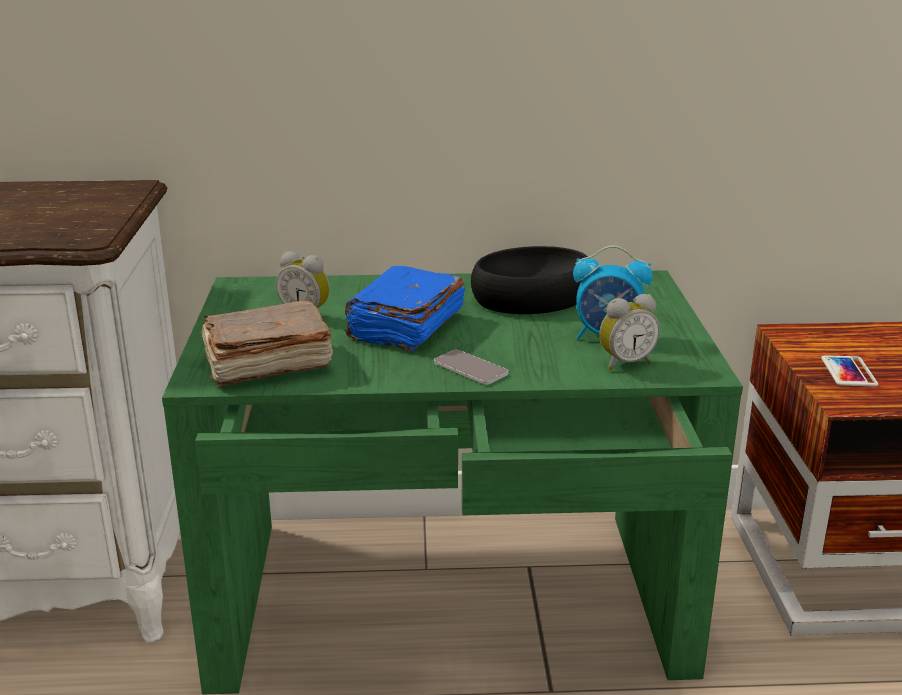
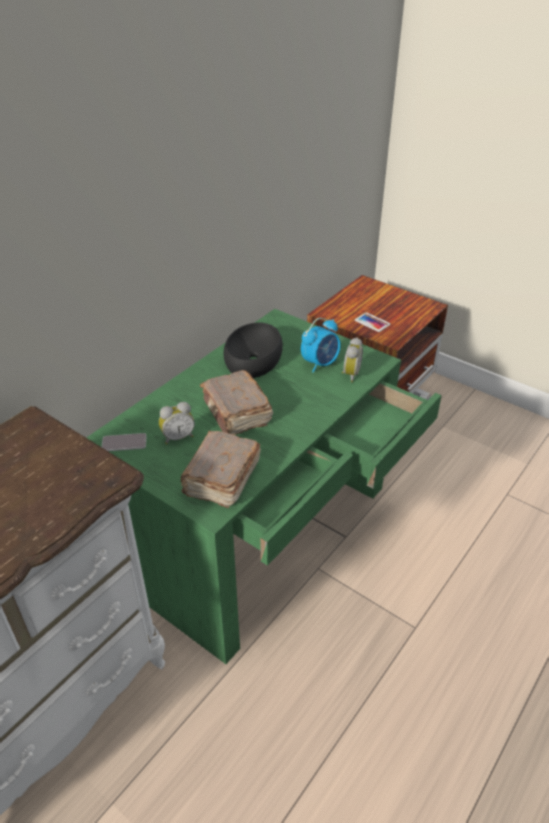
camera: 50 degrees left, 15 degrees up
(405, 327) = (236, 413): blue book -> brown book
(470, 369) = (305, 417): phone -> phone (124, 443)

